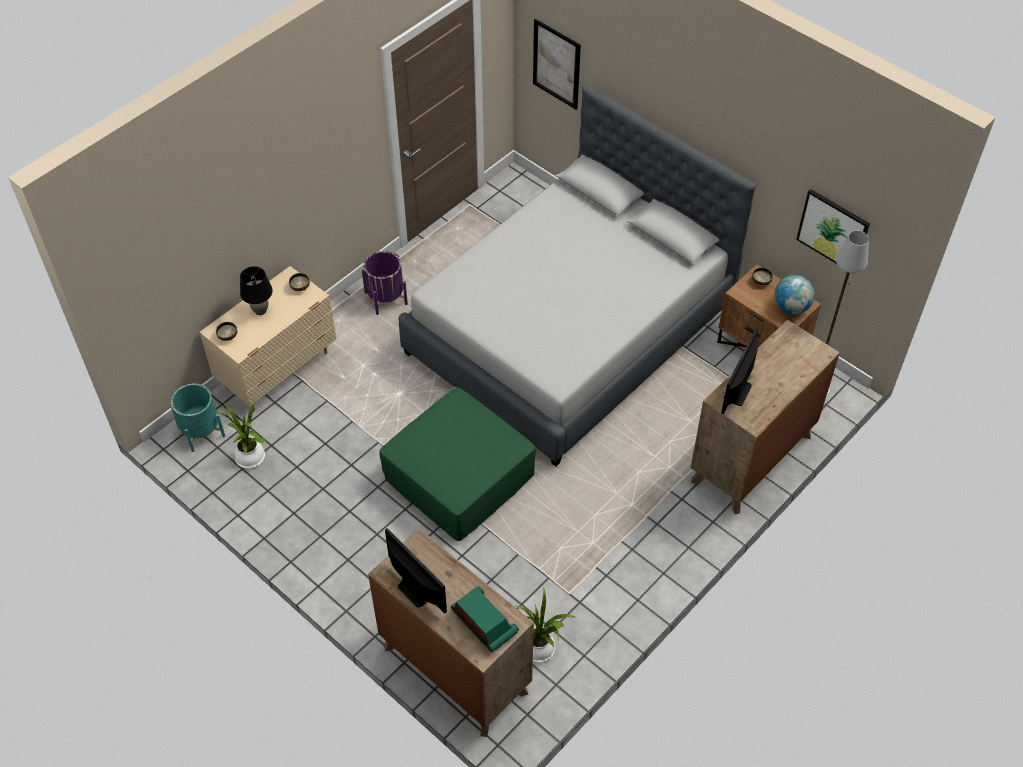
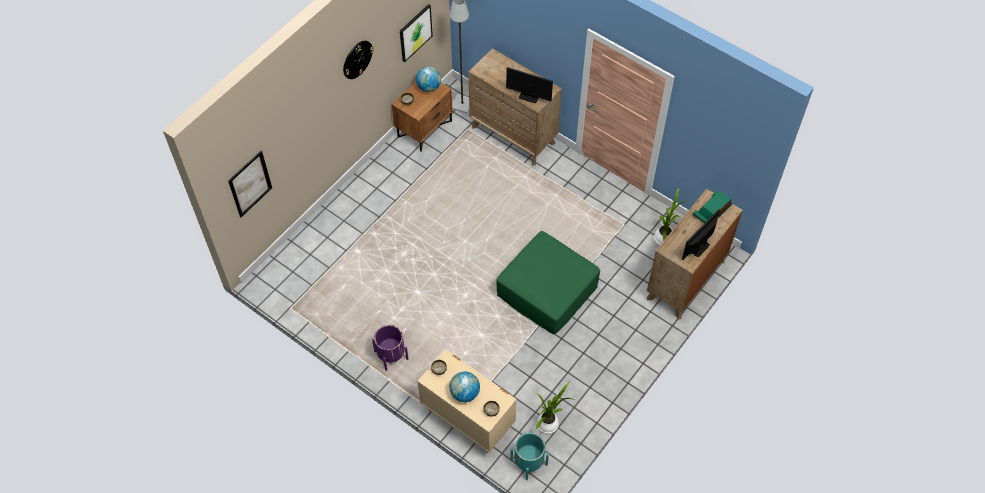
camera: 95 degrees left, 5 degrees up
(260, 311) = (464, 393): black table lamp -> globe
(570, 329) = (415, 235): grey bed -> none
(736, 130) = (357, 59): none -> wall clock

